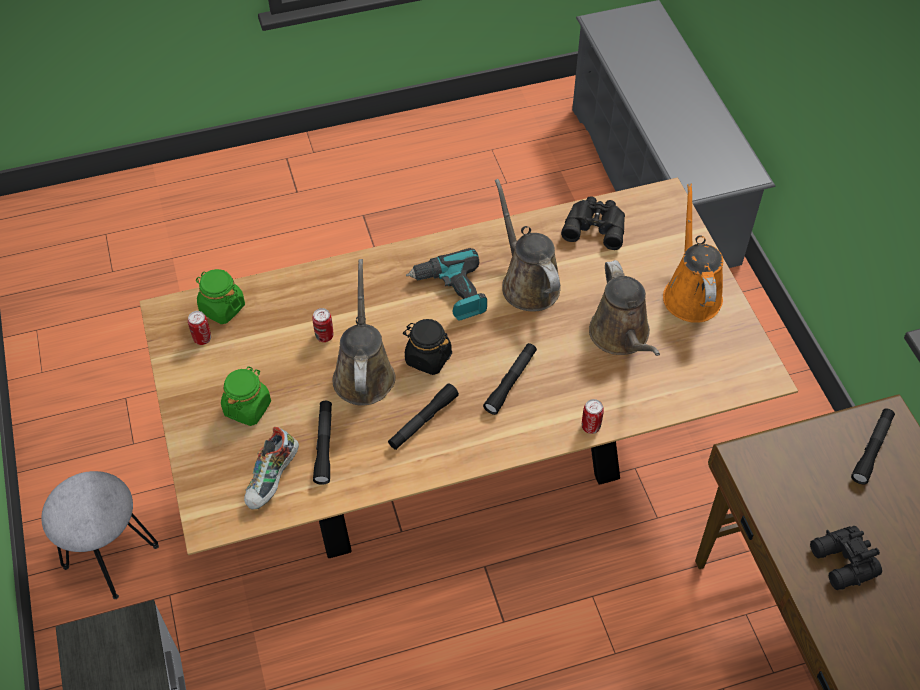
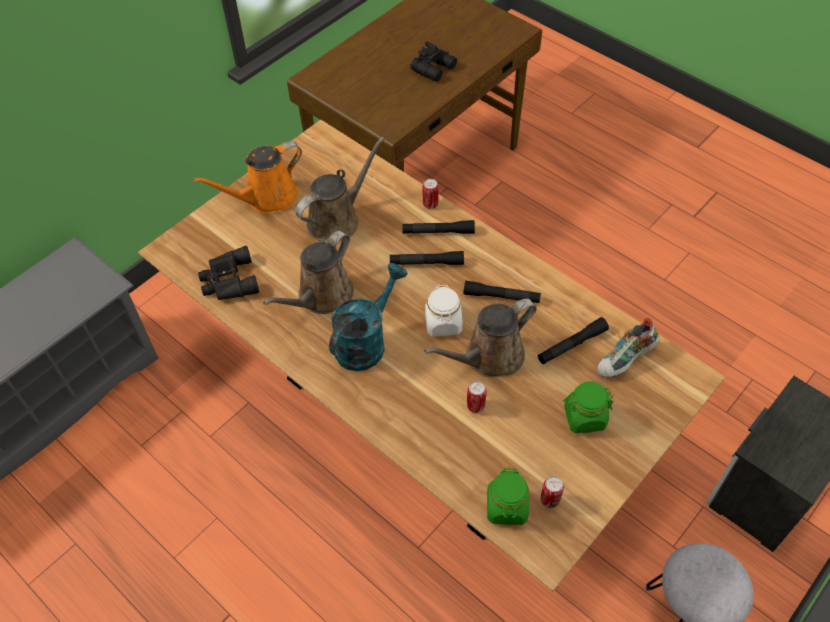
camera: 120 degrees left, 0 degrees up
(273, 479) = (626, 360): shoe -> shoe turned 150 degrees clockwise
(427, 358) = (443, 323): black jar -> white jar
(452, 292) = (366, 341): power drill -> turquoise watering can
(872, 449) = (342, 78): black flashlight -> black flashlight (438, 232)

